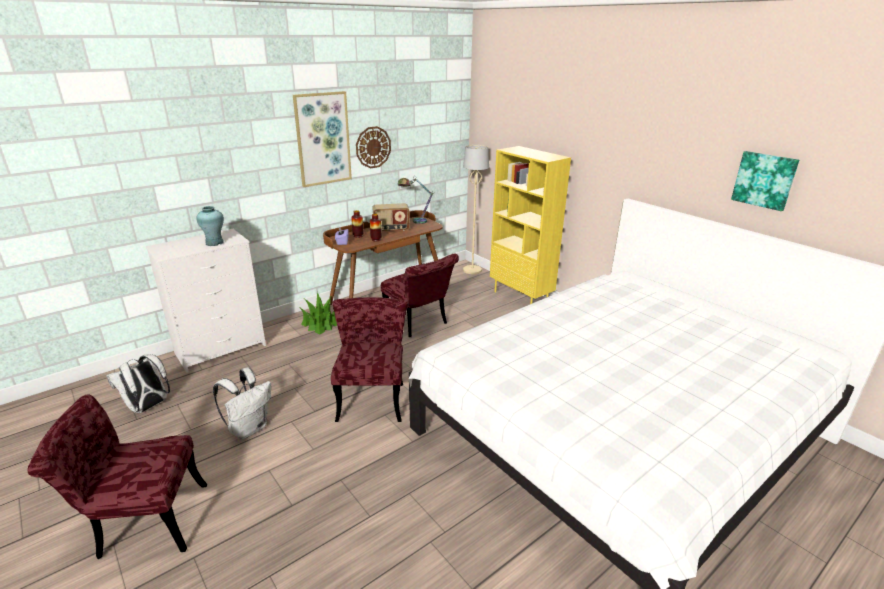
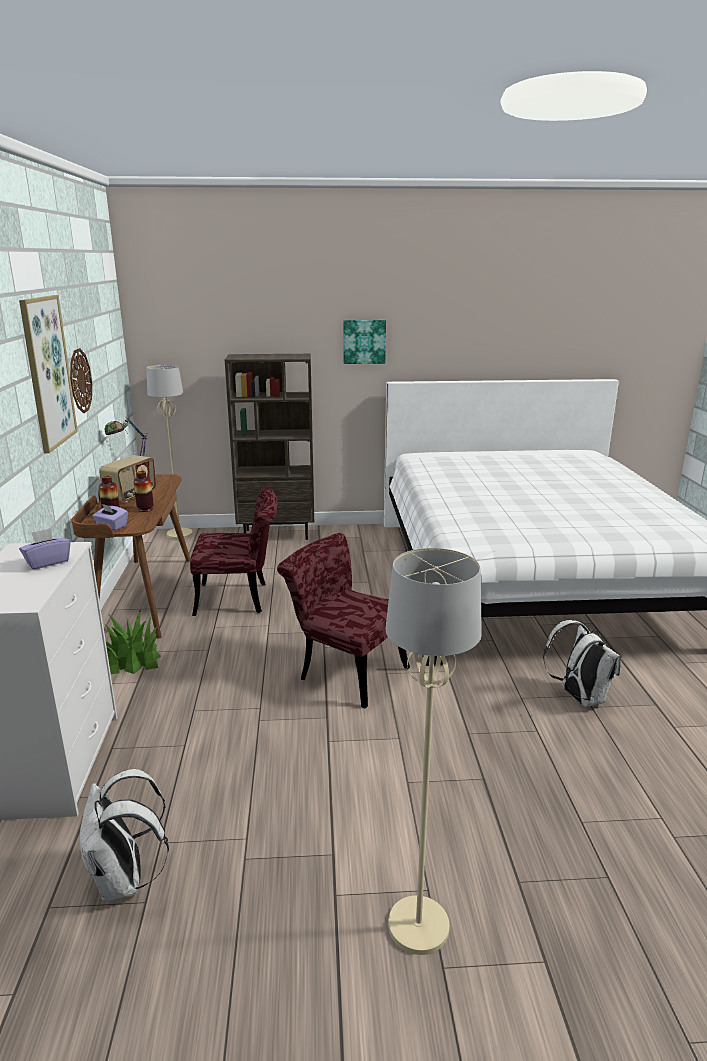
camera: 55 degrees left, 5 degrees down
(142, 522) = (417, 926): red chair -> beige floor lamp
(214, 242) = (47, 562): turquoise vase -> purple tissue box
(249, 428) = (305, 779): white backpack -> white backpack (578, 697)
(521, 297) = (277, 534): yellow bookcase -> brown bookcase
(764, 180) = (507, 336): picture -> picture (364, 341)

